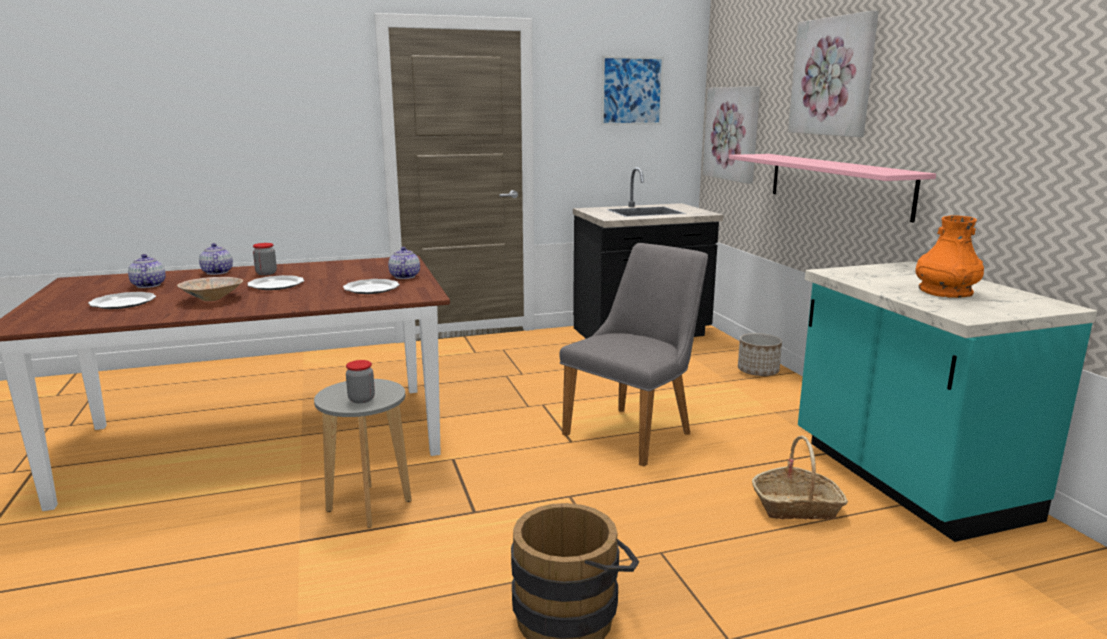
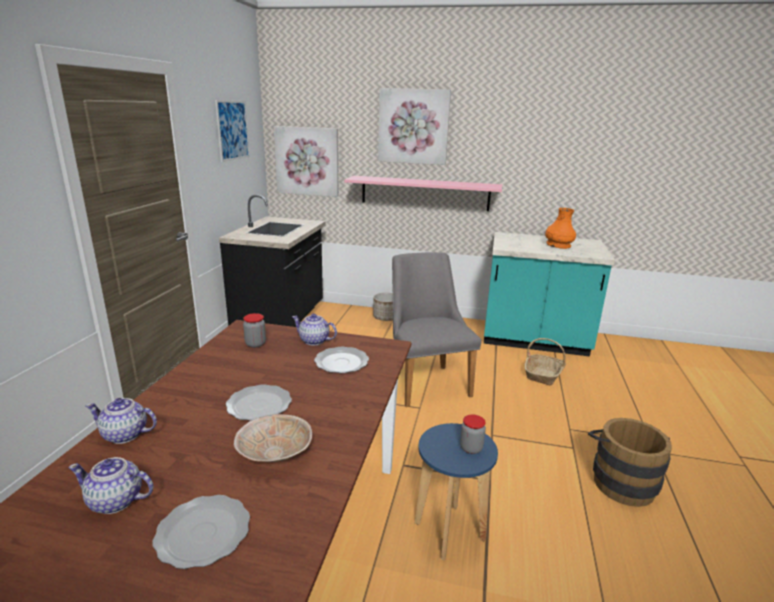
camera: 60 degrees left, 5 degrees up
(266, 273) = (188, 402): jar -> jar (255, 344)
(369, 506) = (449, 531): grey stool -> blue stool

